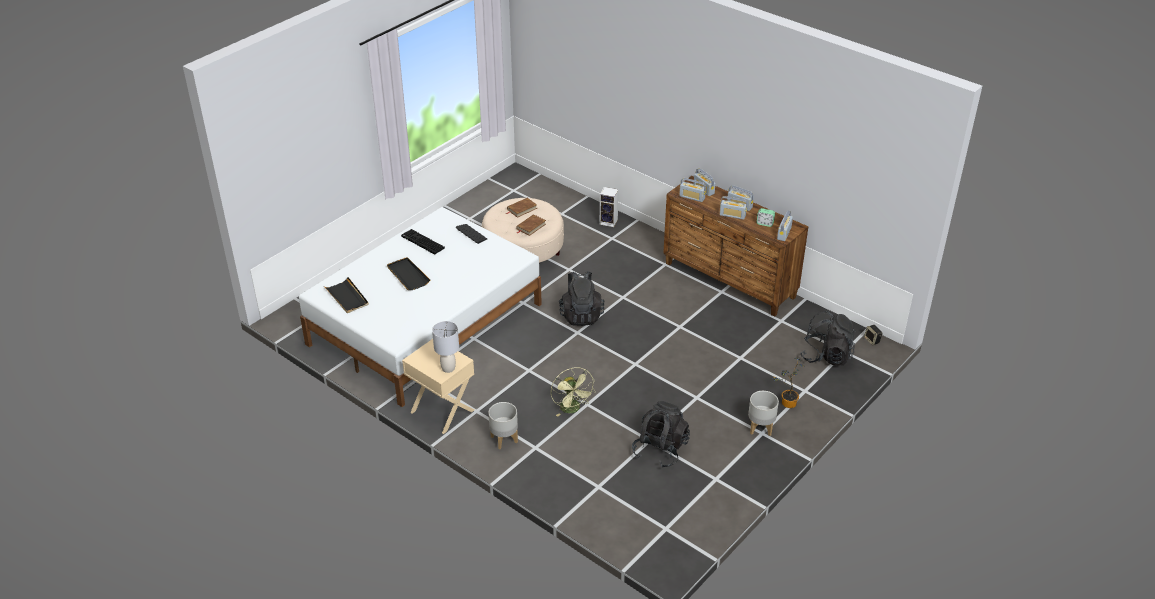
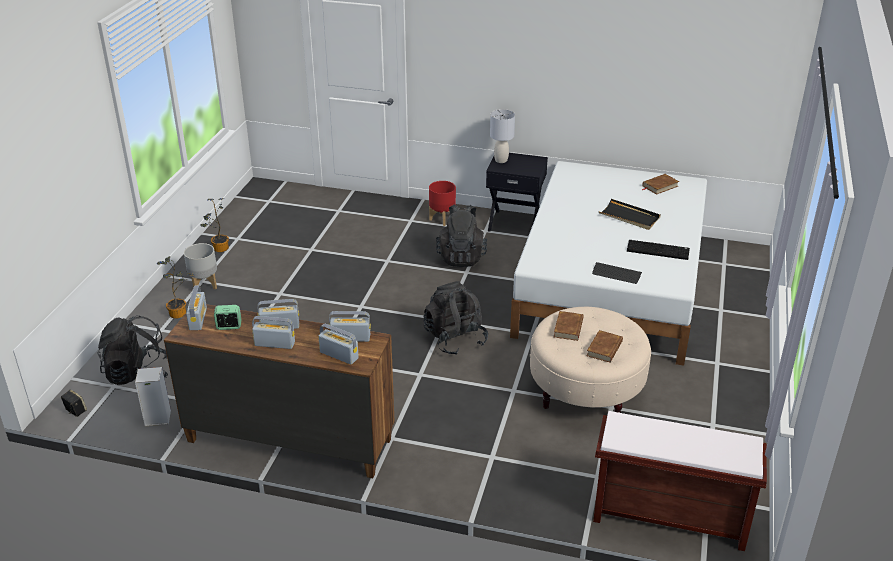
camera: 155 degrees right, 5 degrees down
(347, 297) = (660, 186): black tray -> brown book
(442, 411) = (515, 223): beige nightstand -> black nightstand
(504, 439) = (442, 219): grey planter -> red planter
(543, 189) = (668, 517): none -> brown bench
(572, 409) = (398, 253): green fan -> none
(609, 222) = (516, 485): speaker -> speaker (156, 418)
(660, 449) = (297, 245): black backpack -> black backpack (461, 257)
(737, 469) = (219, 249): none -> potted plant

